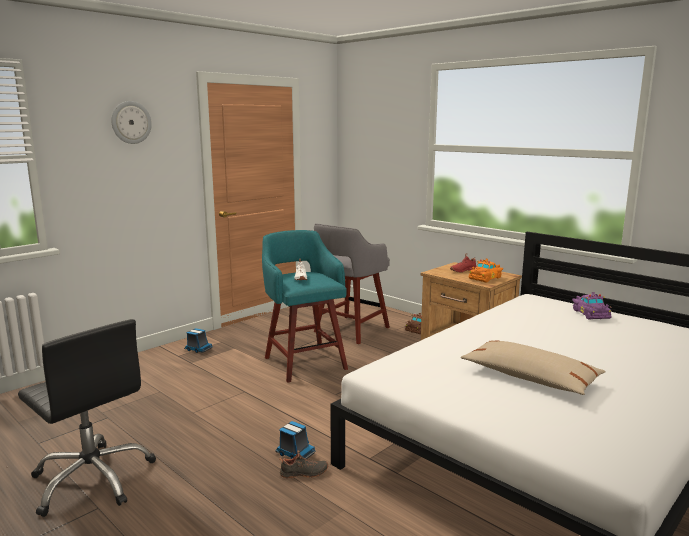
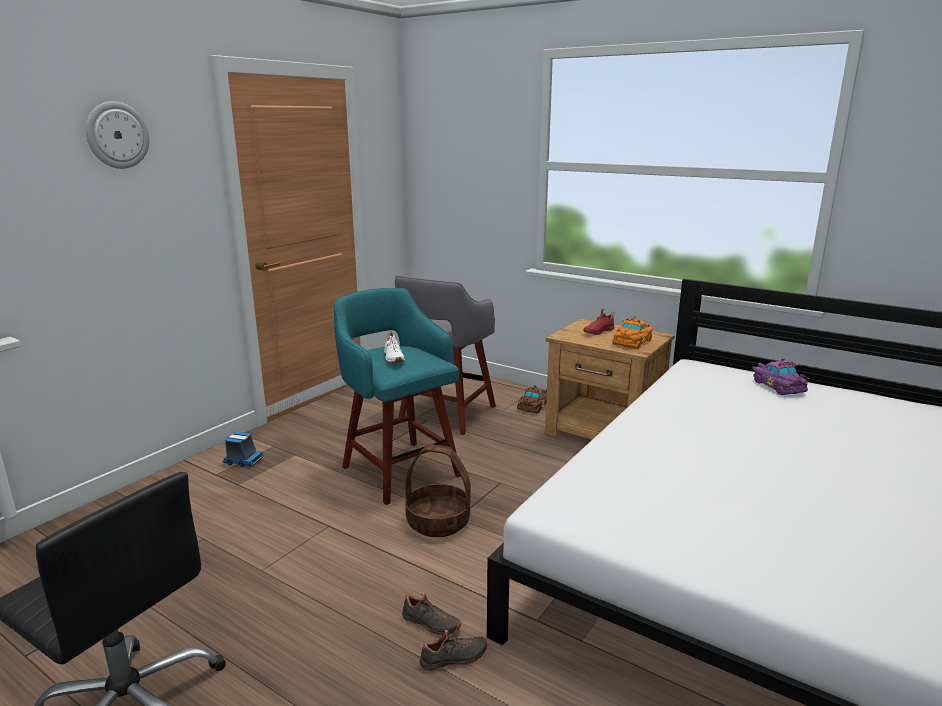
camera: 10 degrees left, 5 degrees up
(294, 453) = (430, 624): toy truck -> black shoe
(321, 395) = (438, 521): none -> basket
(530, 378) = (760, 498): beige pillow -> none

